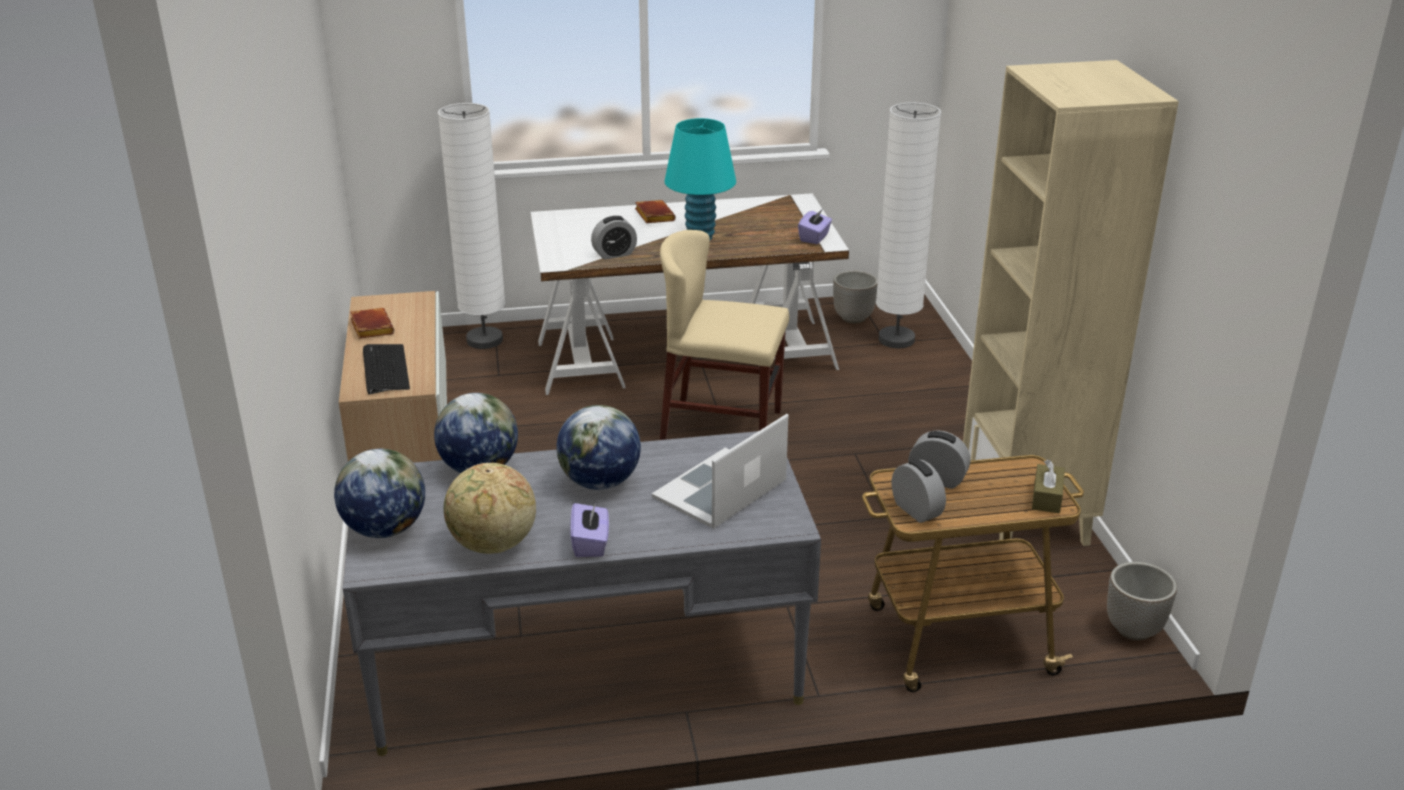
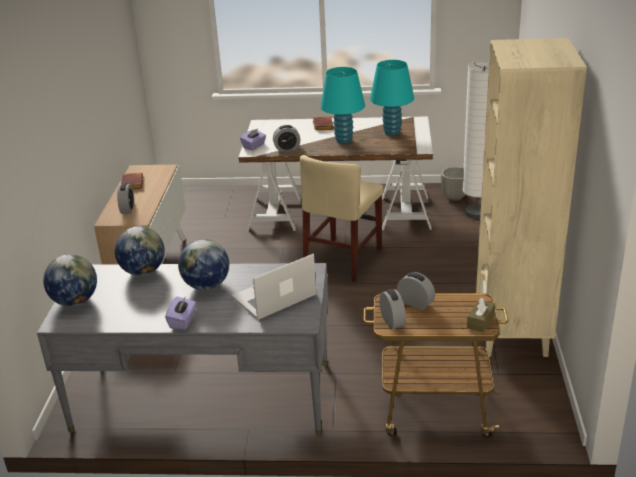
camera: 15 degrees right, 0 degrees up
(385, 369) = (127, 209): keyboard -> alarm clock
(484, 340) = (225, 196): white floor lamp -> none
(493, 545) = (128, 316): globe -> none
(721, 427) = (343, 259): beige chair -> beige chair turned 90 degrees counterclockwise
(770, 221) = (392, 133): none -> turquoise table lamp
(814, 237) = (414, 144): purple tissue box -> purple tissue box (254, 146)
(1133, 630) = (553, 415): planter -> none

